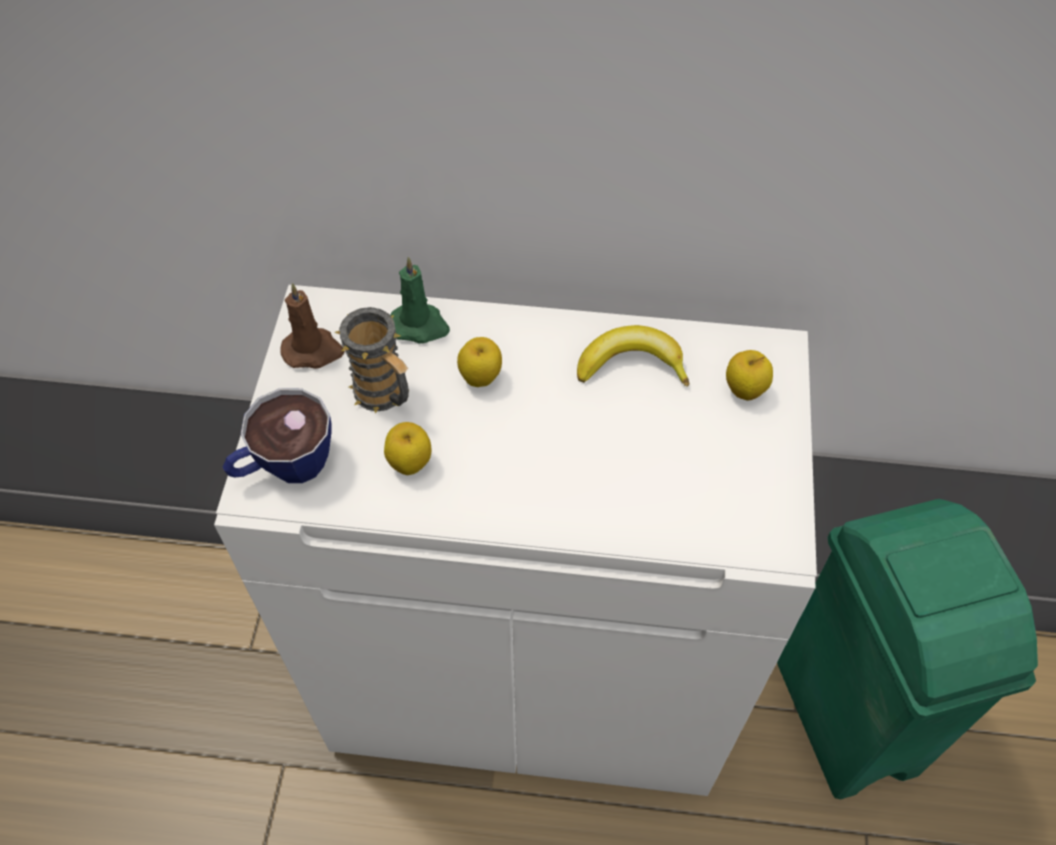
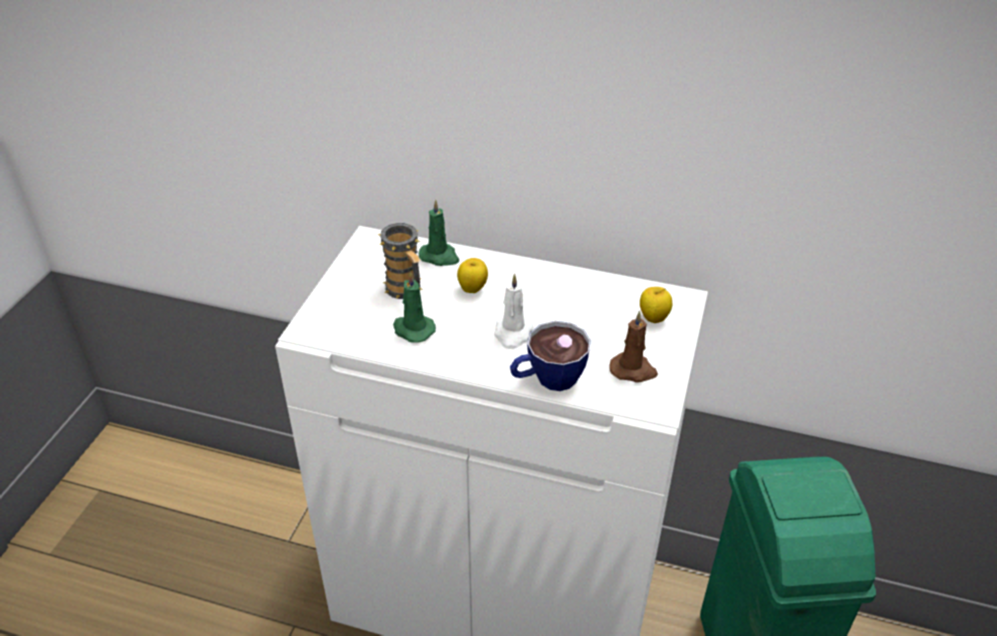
camera: 10 degrees right, 15 degrees down
(284, 466) = (329, 320): cup -> cup (547, 379)
(313, 351) = (365, 261): brown candle -> brown candle (633, 370)
(410, 464) = (412, 329): apple -> green candle
(555, 449) = (512, 334): none -> white candle
(631, 365) = (578, 295): banana -> none

